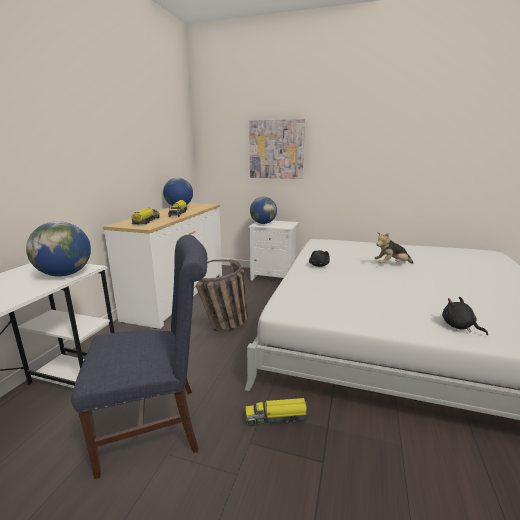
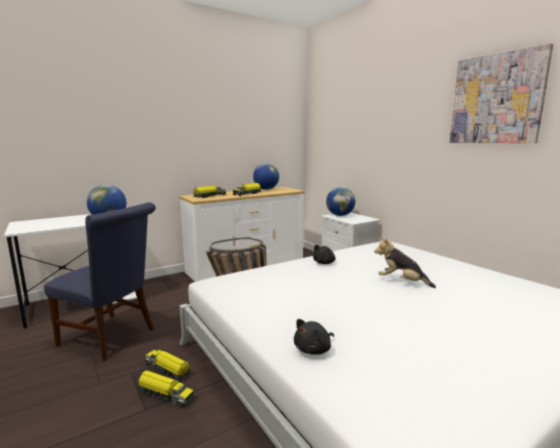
camera: 40 degrees right, 5 degrees down
(276, 149) = (366, 138): picture -> picture (496, 99)
(314, 438) = (165, 394): none -> toy truck
(459, 326) = (314, 349): black plush toy -> black plush toy turned 135 degrees counterclockwise

